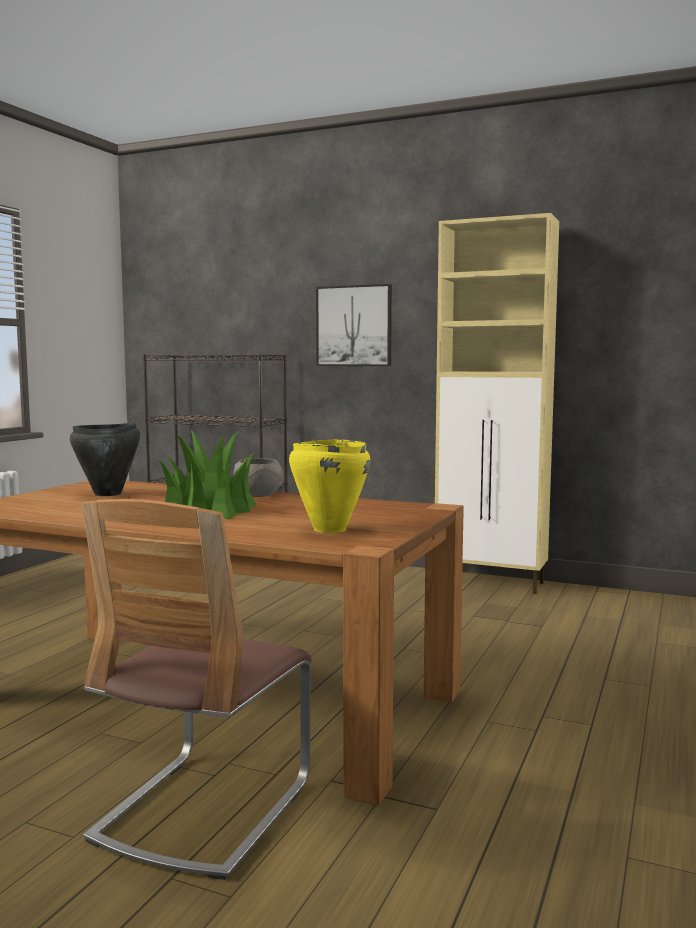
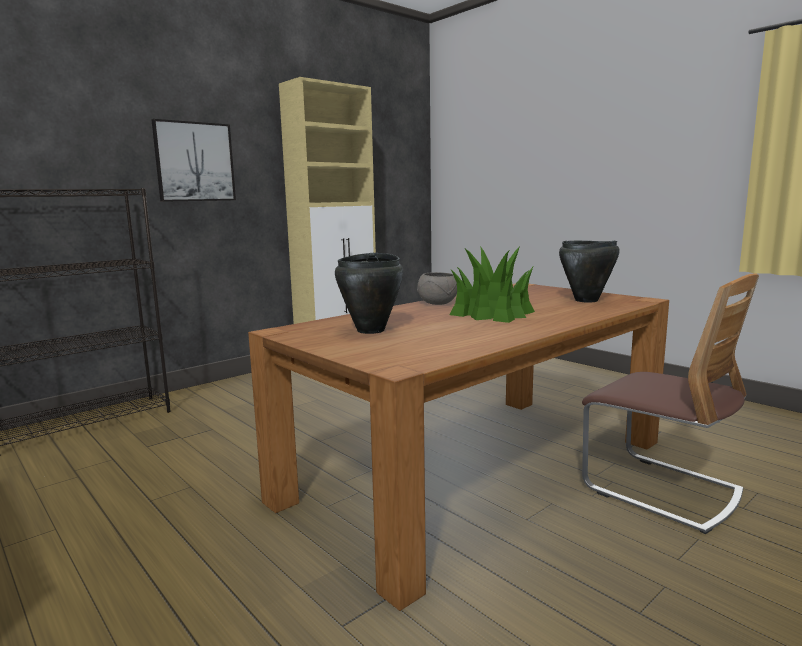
camera: 65 degrees left, 5 degrees up
(329, 529) = (586, 300): yellow cooking pot -> black cooking pot

